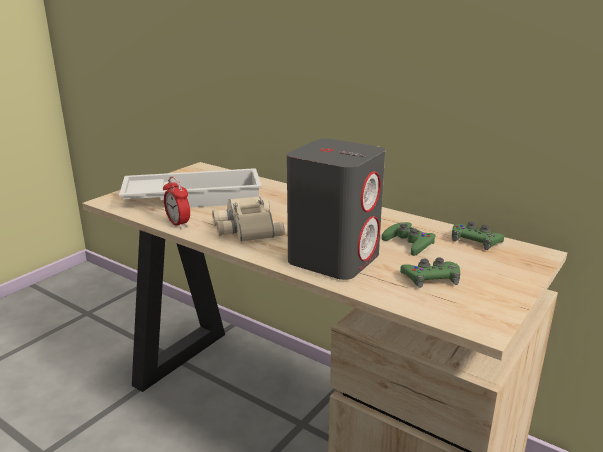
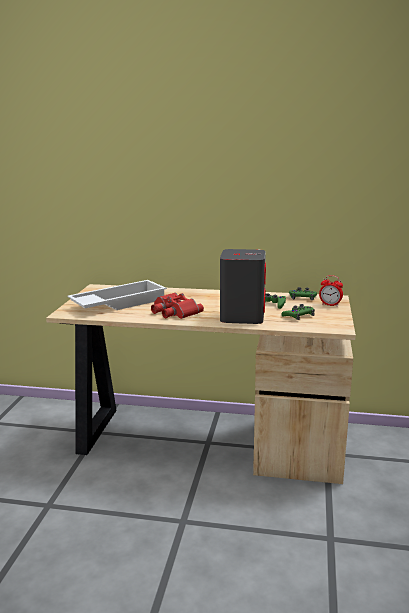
camera: 25 degrees left, 5 degrees down
(178, 223) = (130, 317): alarm clock -> alarm clock (330, 305)
(245, 227) = (174, 311): beige binoculars -> red binoculars

